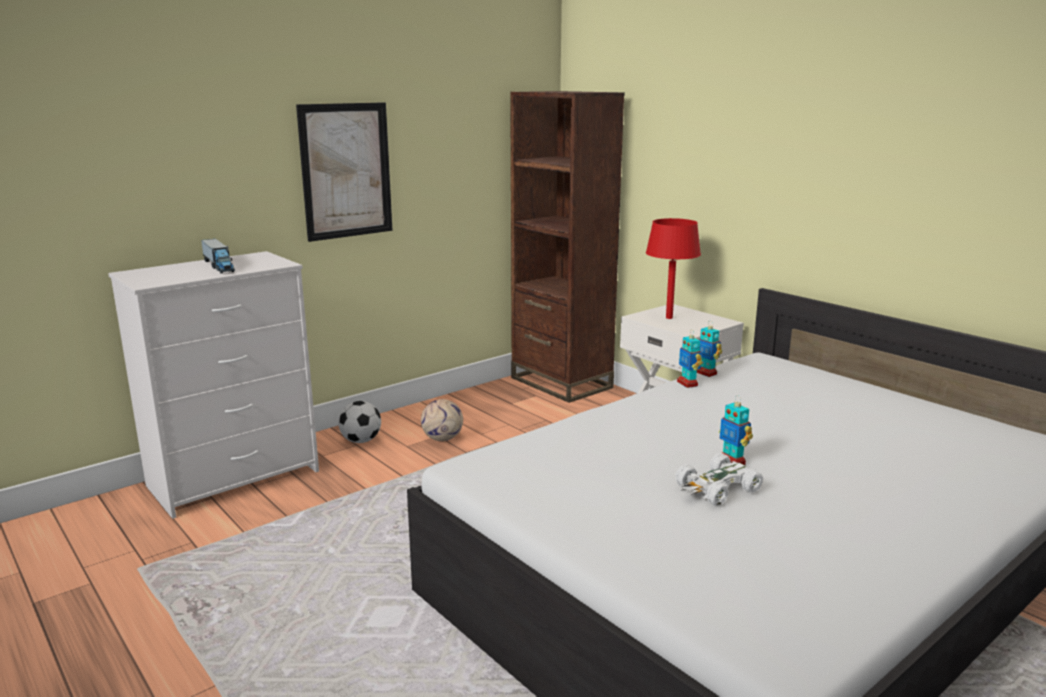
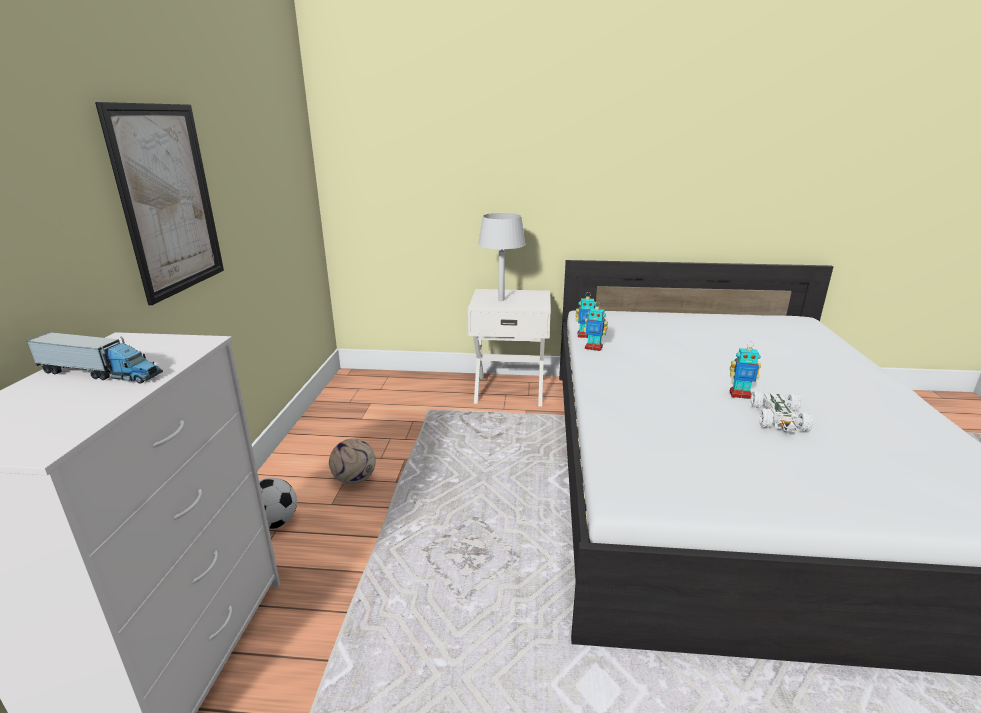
camera: 45 degrees left, 5 degrees up
(561, 383) = (373, 384): brown bookcase -> none
(669, 318) = (501, 300): red table lamp -> grey table lamp

